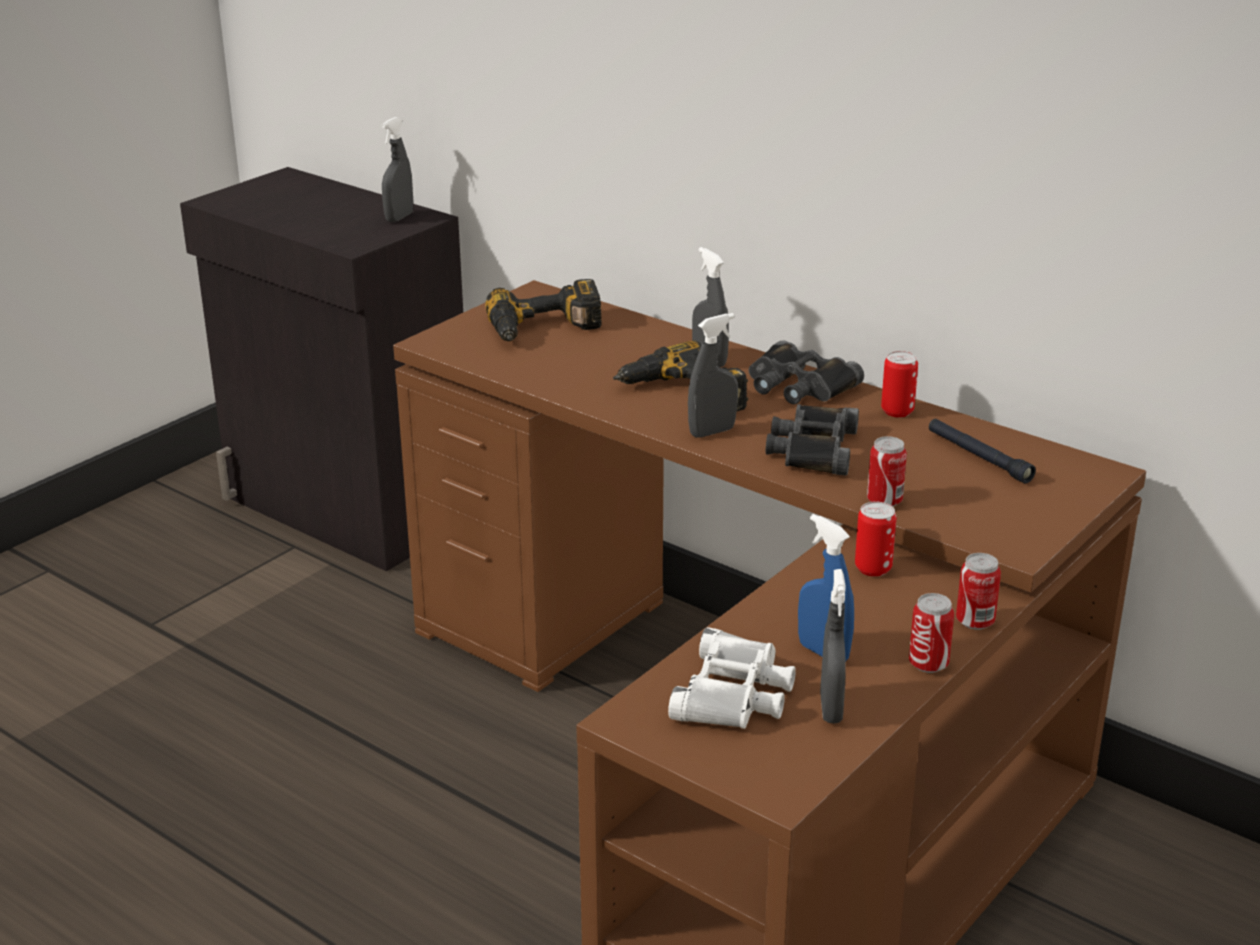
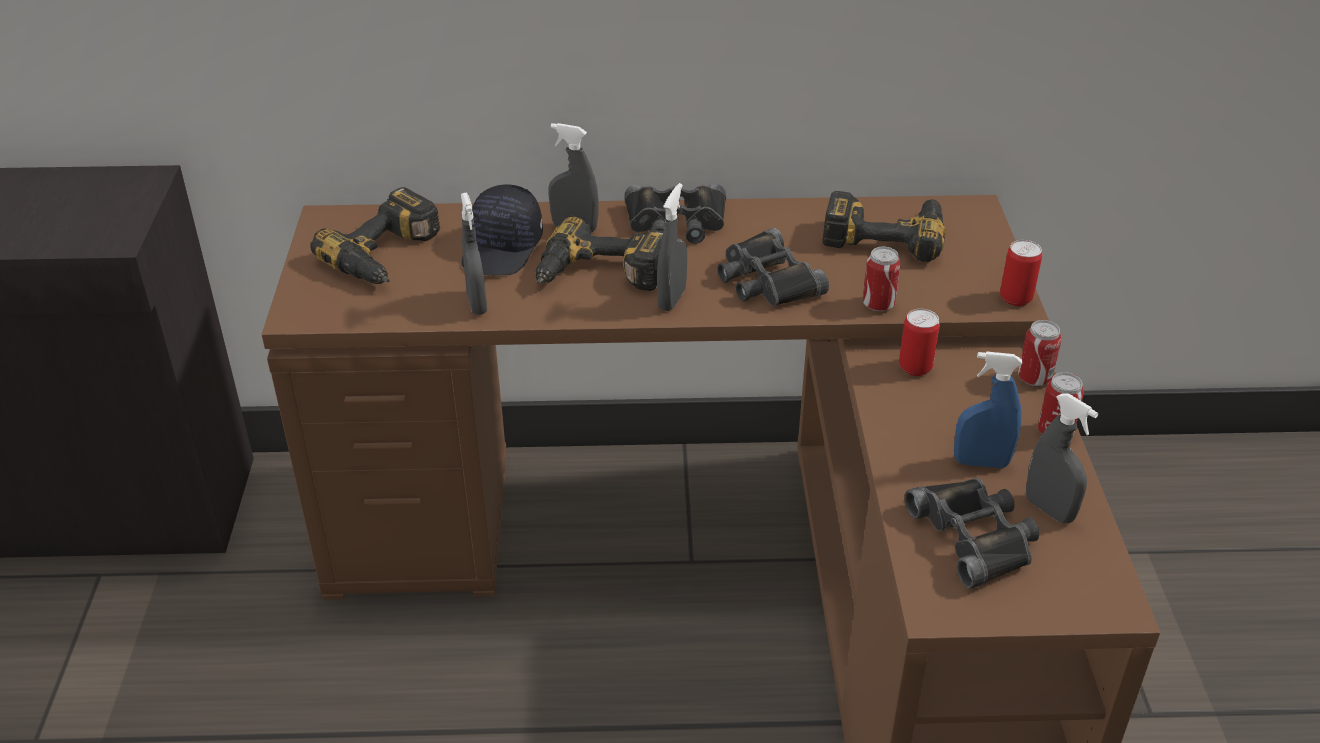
camera: 40 degrees left, 10 degrees up
(399, 217) = (118, 188): grey spray bottle -> grey spray bottle (477, 303)
(633, 354) = (503, 249): none -> black cap
(734, 694) = (975, 536): white binoculars -> black binoculars
(897, 411) = (778, 216): can -> can (1015, 298)
(978, 457) = (885, 233): black flashlight -> power drill

